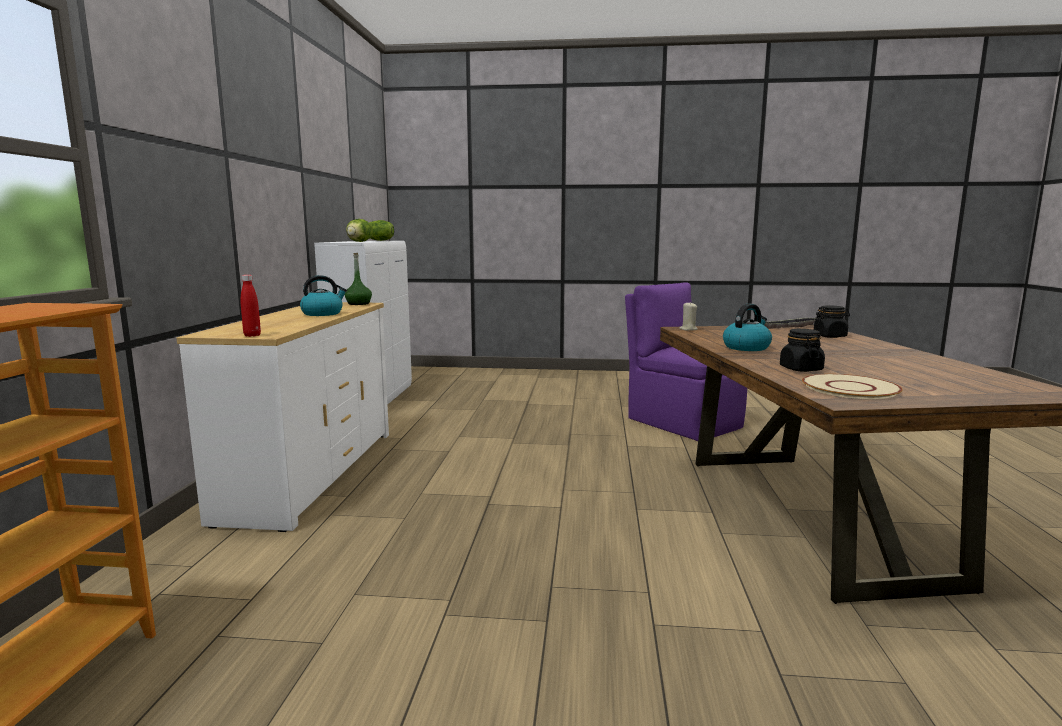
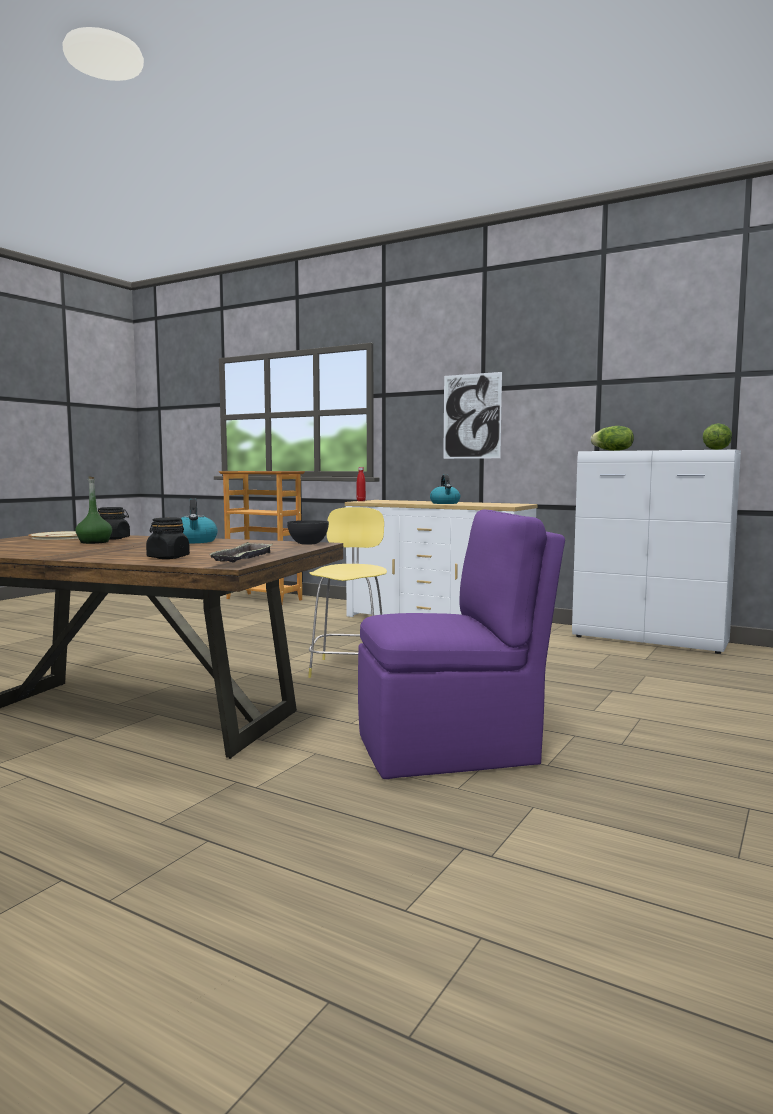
camera: 115 degrees right, 5 degrees down
(224, 192) = (472, 416): none -> picture
(358, 304) = (506, 505): green bottle -> green bottle (94, 542)
(562, 473) = (350, 668): none -> yellow stool
(688, 329) = (308, 544): beige candle -> grey bowl

